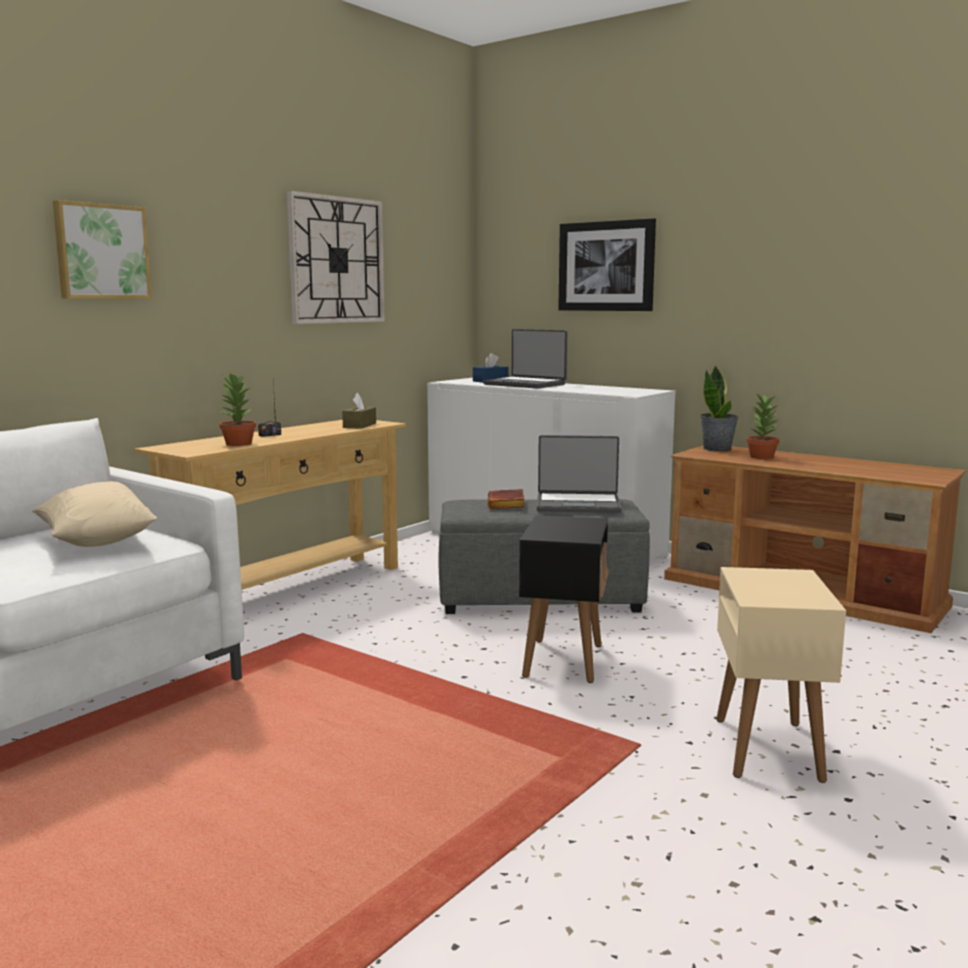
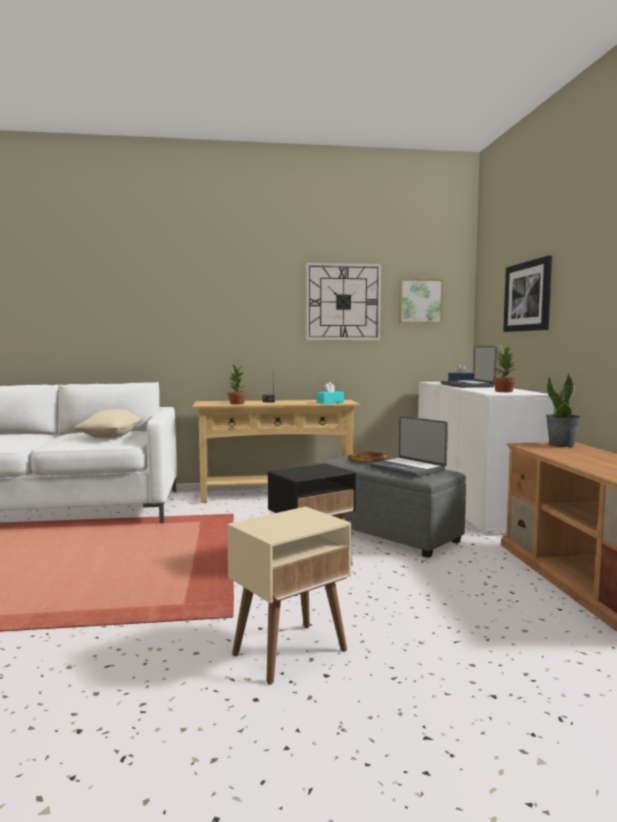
camera: 45 degrees right, 5 degrees down
(101, 252) = (186, 301): picture -> picture (420, 301)
(359, 425) = (330, 402): brown tissue box -> turquoise tissue box
(761, 457) = (573, 453): potted plant -> potted plant (504, 391)

